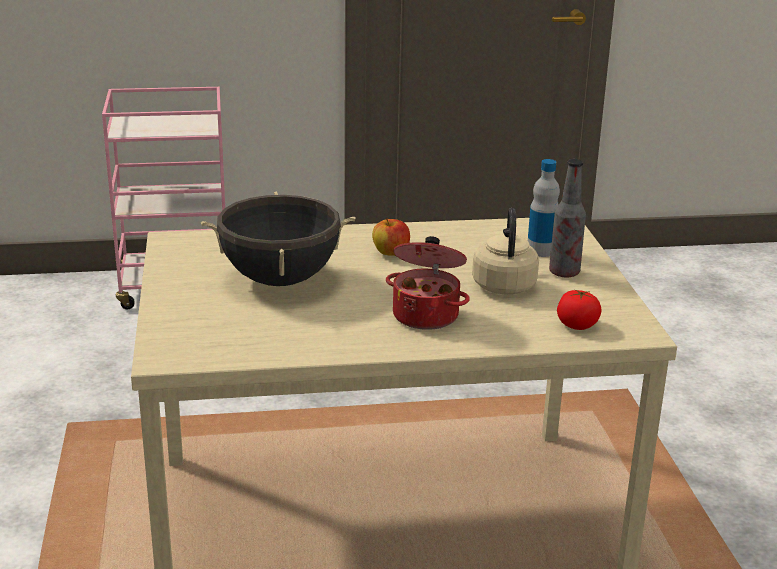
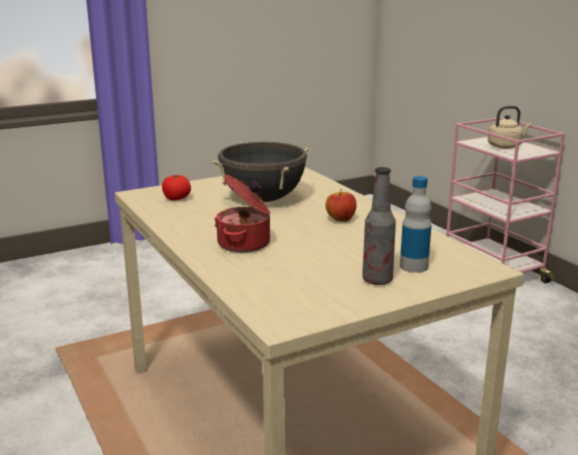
camera: 70 degrees right, 5 degrees down
(504, 284) = (326, 261): beige kettle -> beige kettle (506, 146)
(577, 325) = (273, 296): tomato -> tomato (176, 198)

